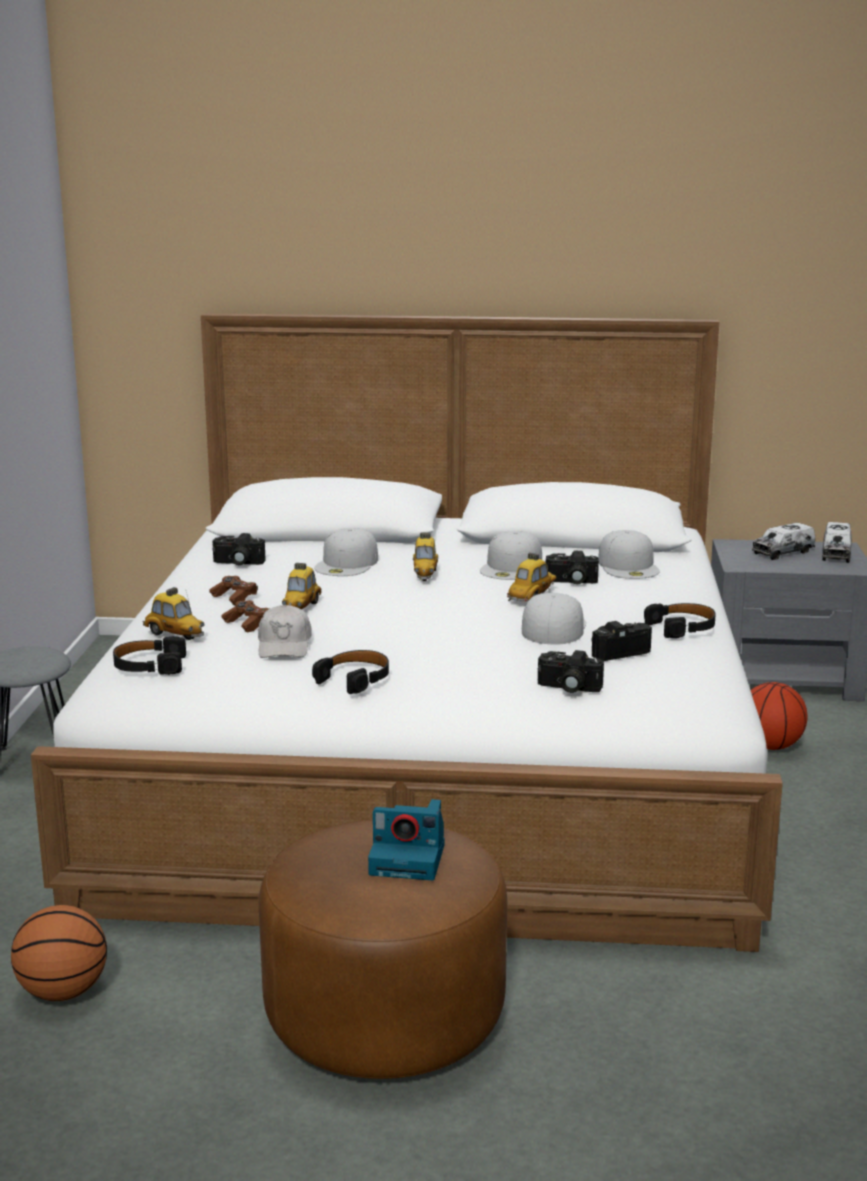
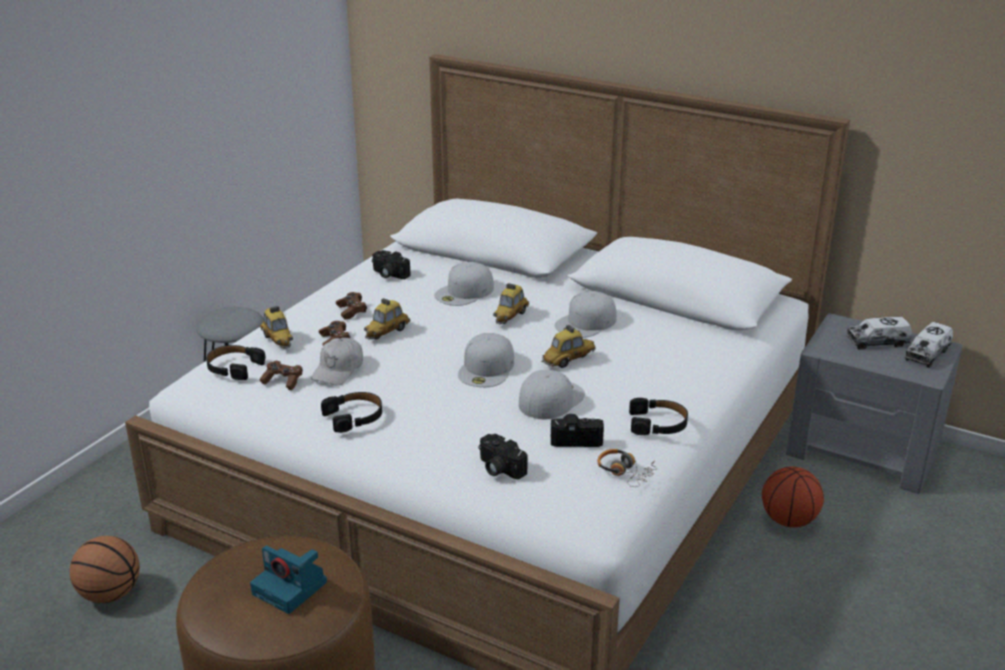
camera: 25 degrees right, 10 degrees up
(228, 666) = (282, 381): none -> brown game controller
(571, 582) = (617, 350): camera -> none
(629, 566) = (683, 342): white cap -> white cap (487, 368)
(697, 667) = (625, 472): none -> headphones

